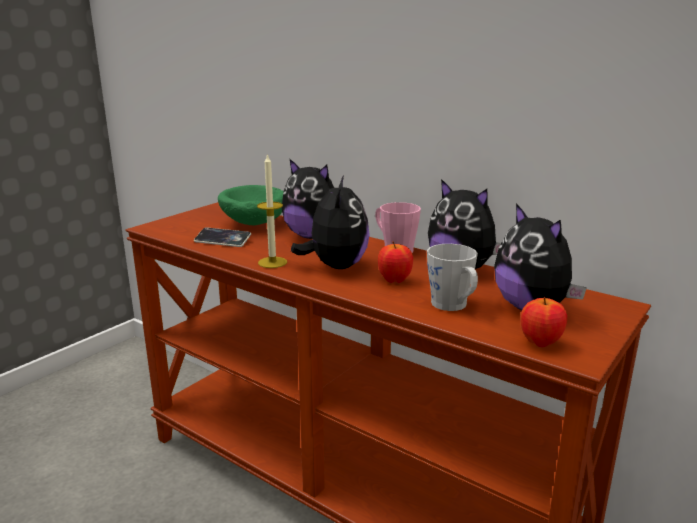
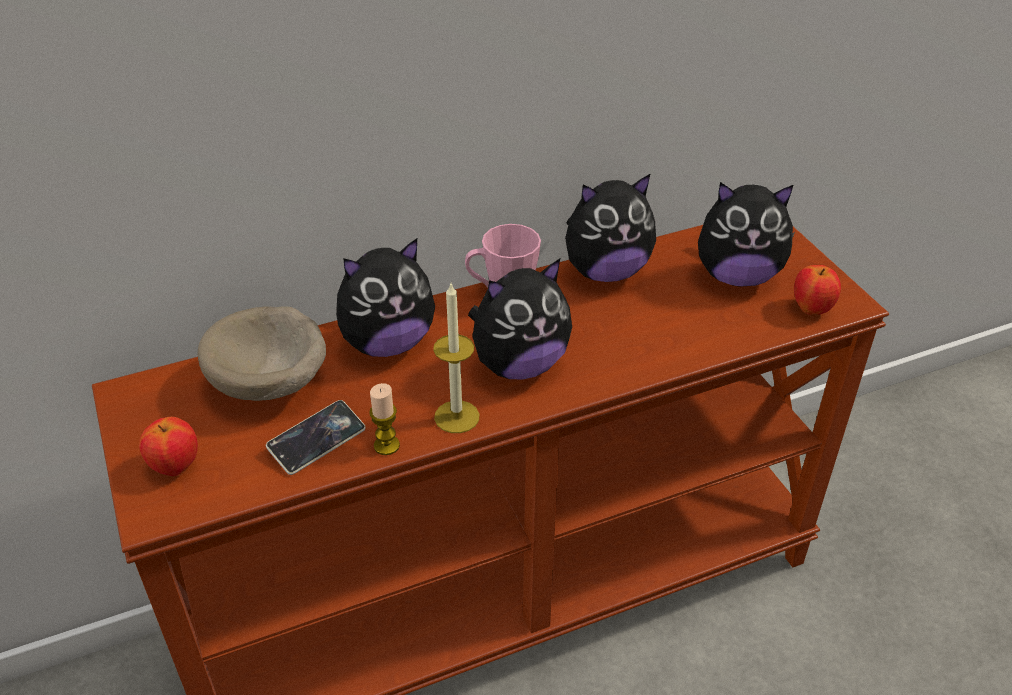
camera: 60 degrees left, 20 degrees up
(233, 253) = (386, 445): none -> candle
(253, 224) = (271, 385): green bowl -> beige bowl
(335, 266) = (519, 364): plush toy -> plush toy turned 120 degrees clockwise
(394, 280) = (602, 335): apple -> apple (175, 467)
(453, 306) = (699, 324): grey mug -> none

